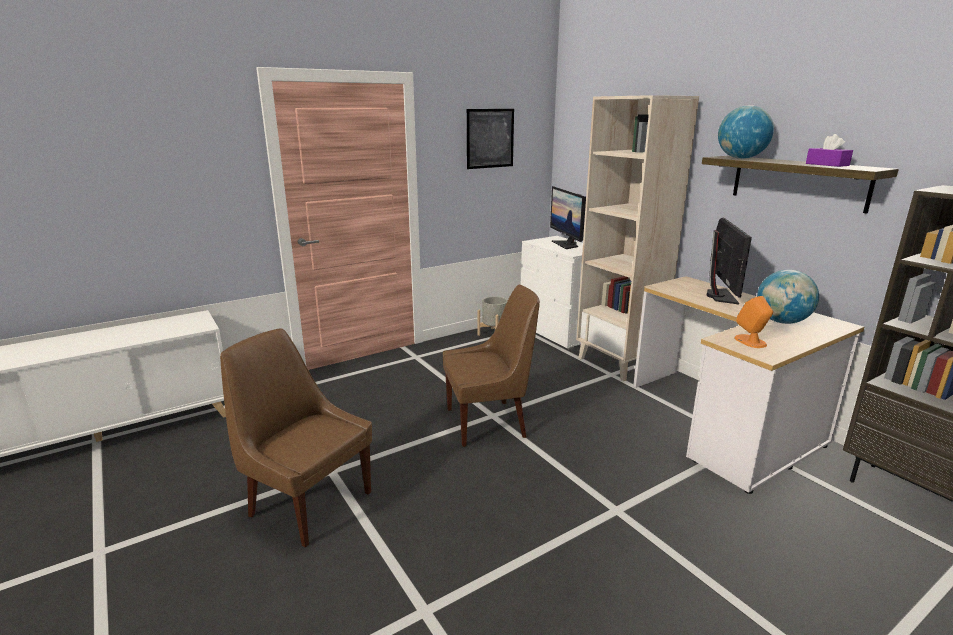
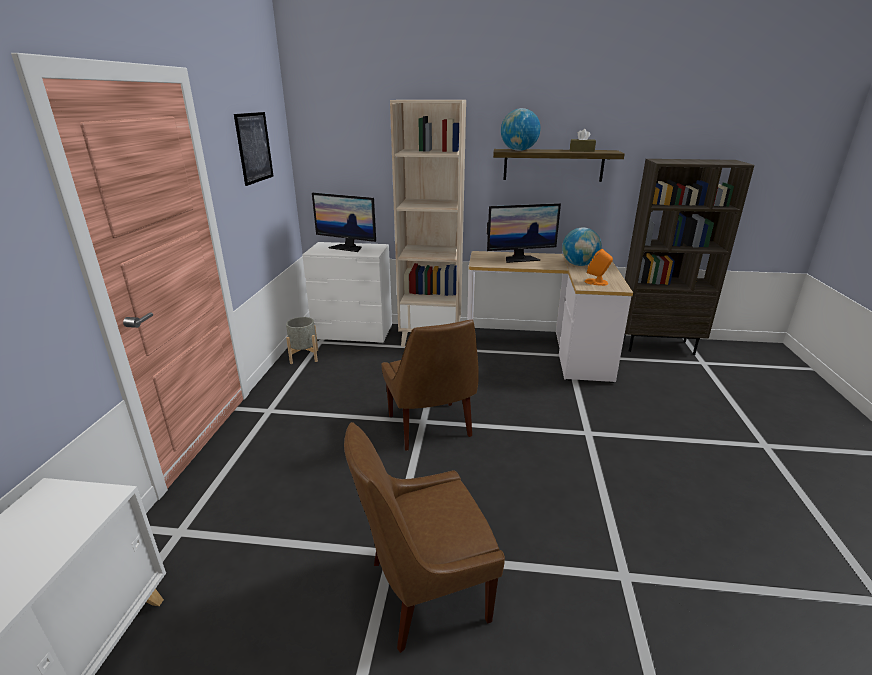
camera: 50 degrees left, 5 degrees up
(489, 422) = (430, 428): brown chair -> brown chair turned 135 degrees clockwise
(720, 296) = (520, 259): monitor -> monitor turned 120 degrees clockwise
(827, 164) = (581, 150): purple tissue box -> brown tissue box

